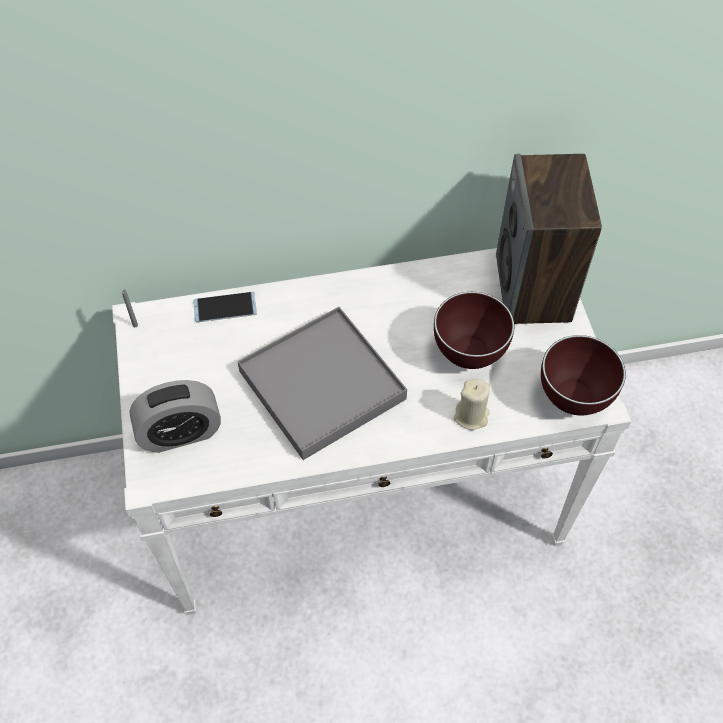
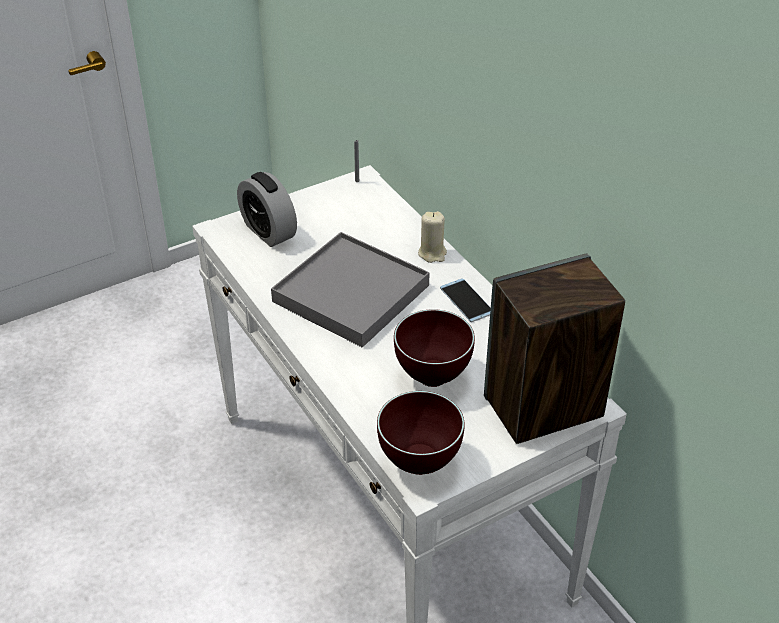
camera: 70 degrees right, 15 degrees down
(225, 307) = (401, 220): phone -> phone (466, 300)
(471, 416) = (364, 394): beige candle -> beige candle (432, 253)

